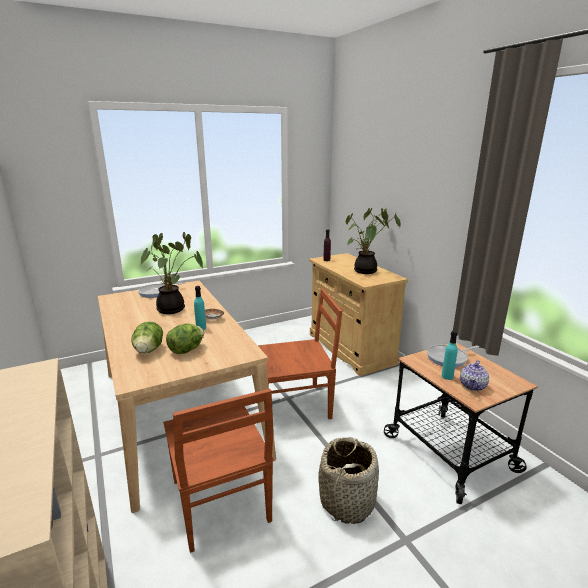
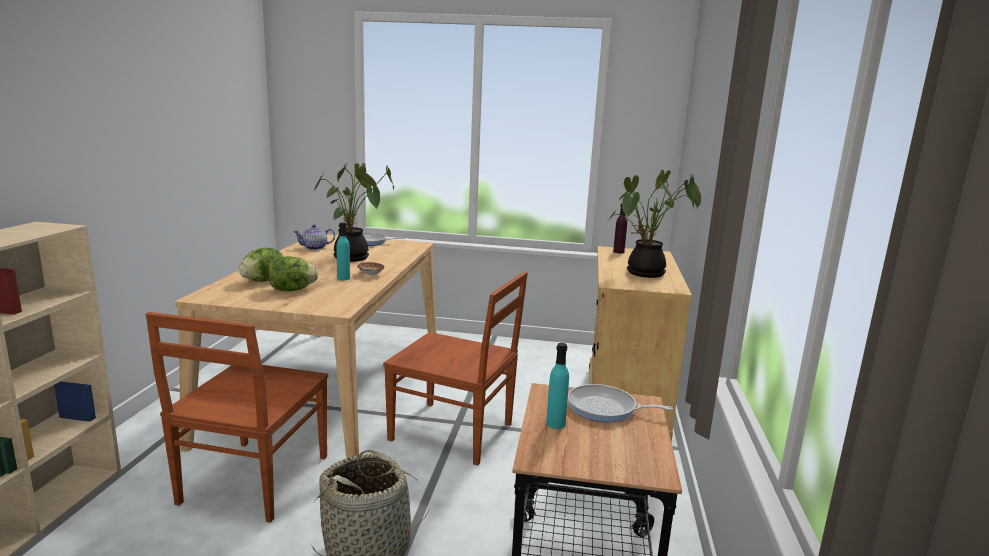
camera: 35 degrees right, 5 degrees down
(473, 386) = (571, 446): teapot -> teapot (315, 248)

